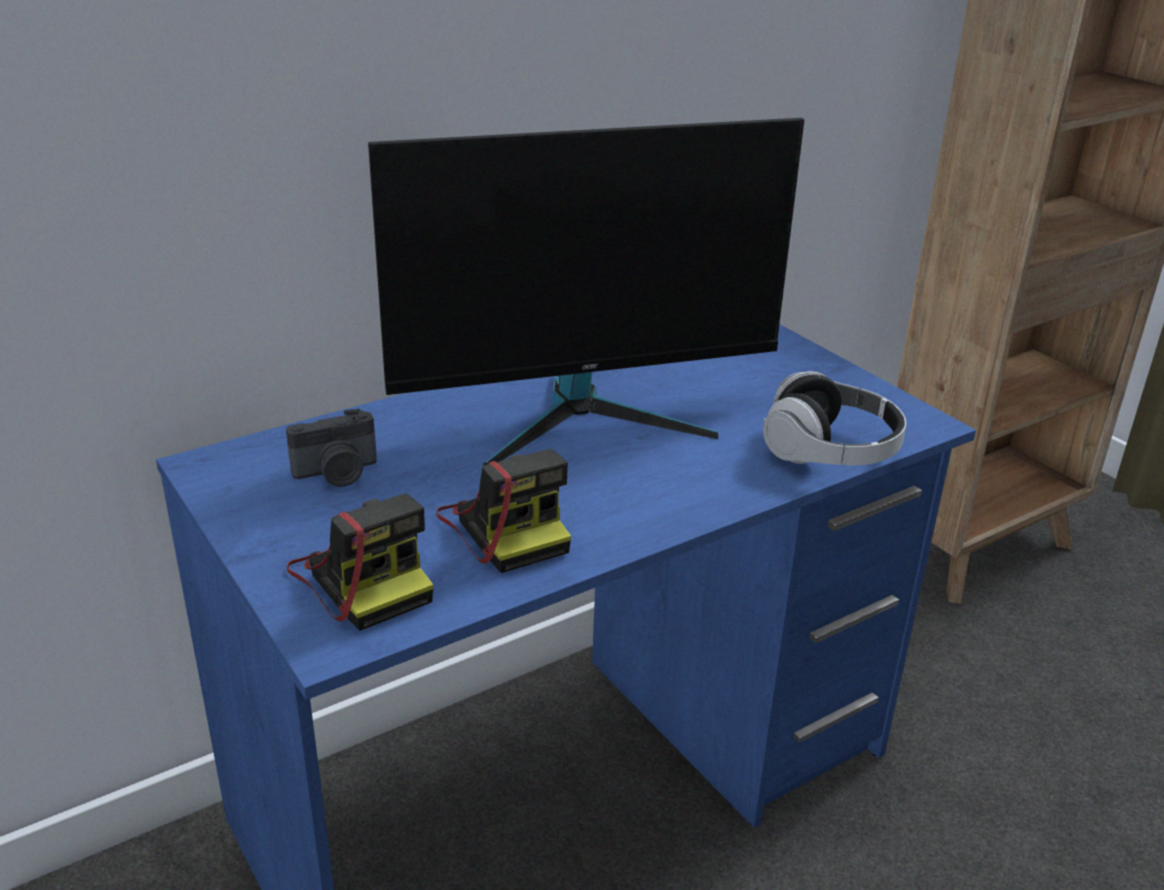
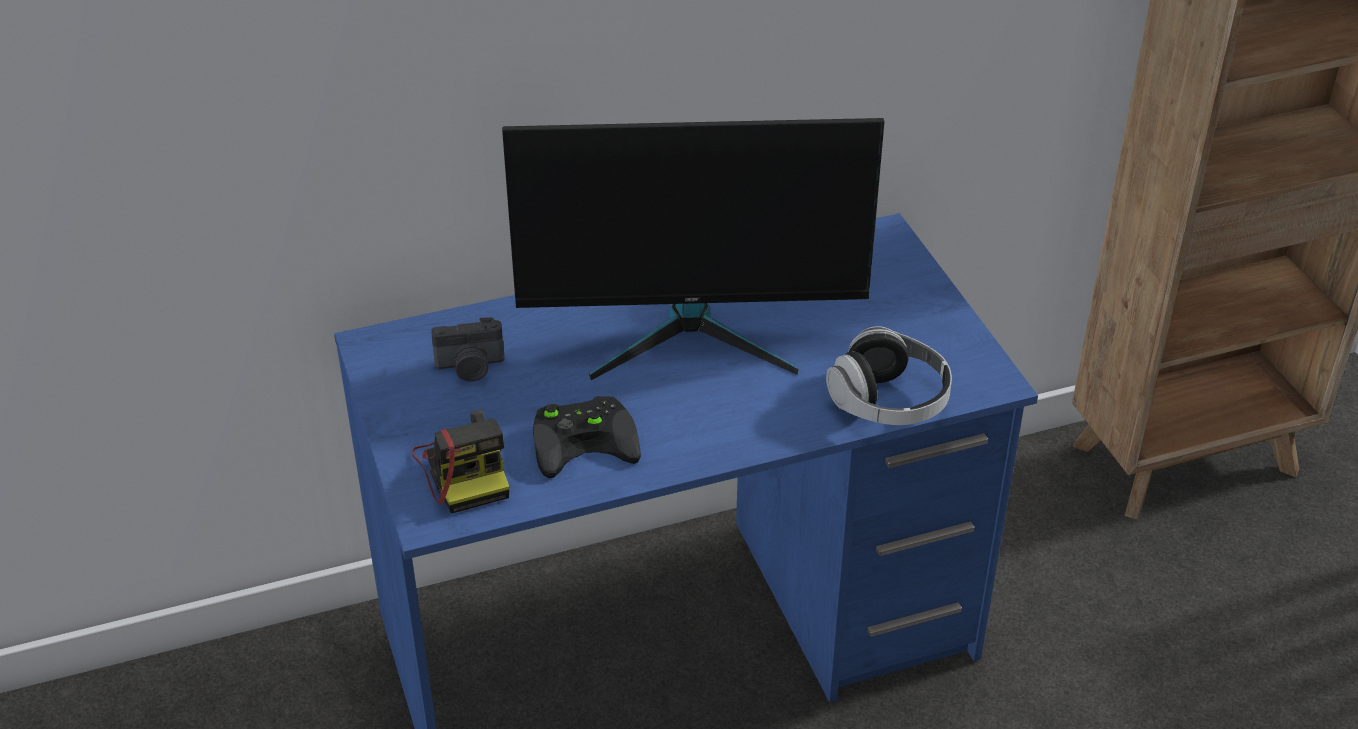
camera: 15 degrees right, 10 degrees up
(506, 527) = (586, 439): camera -> black game controller

